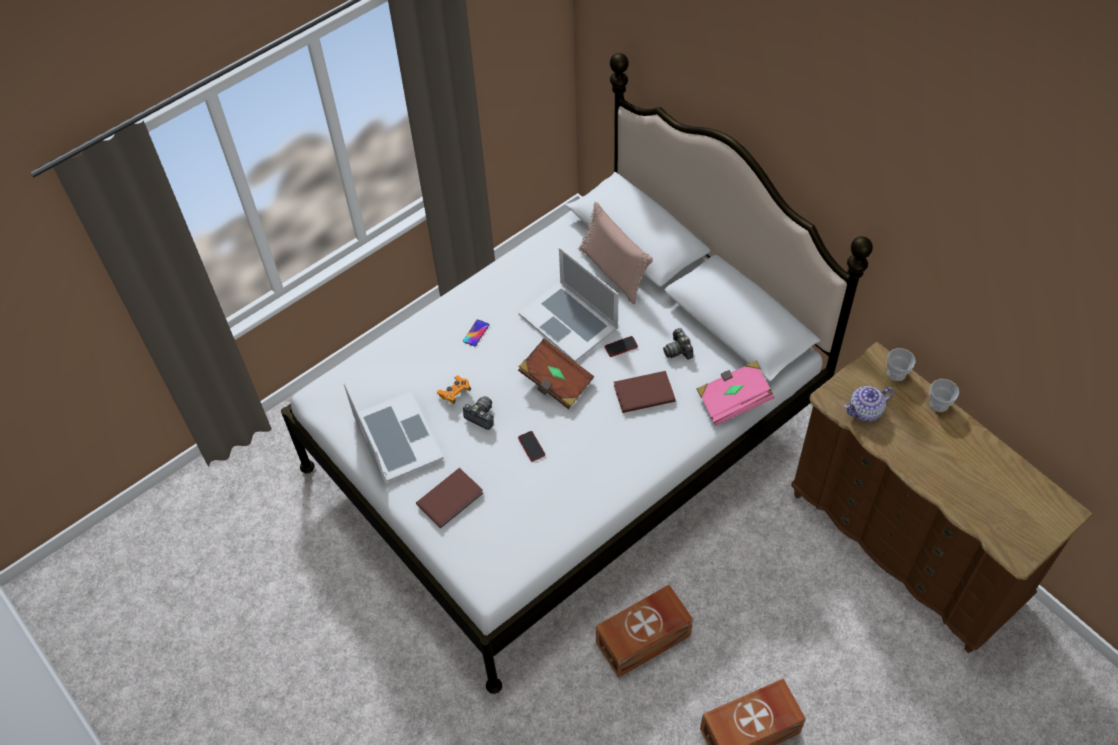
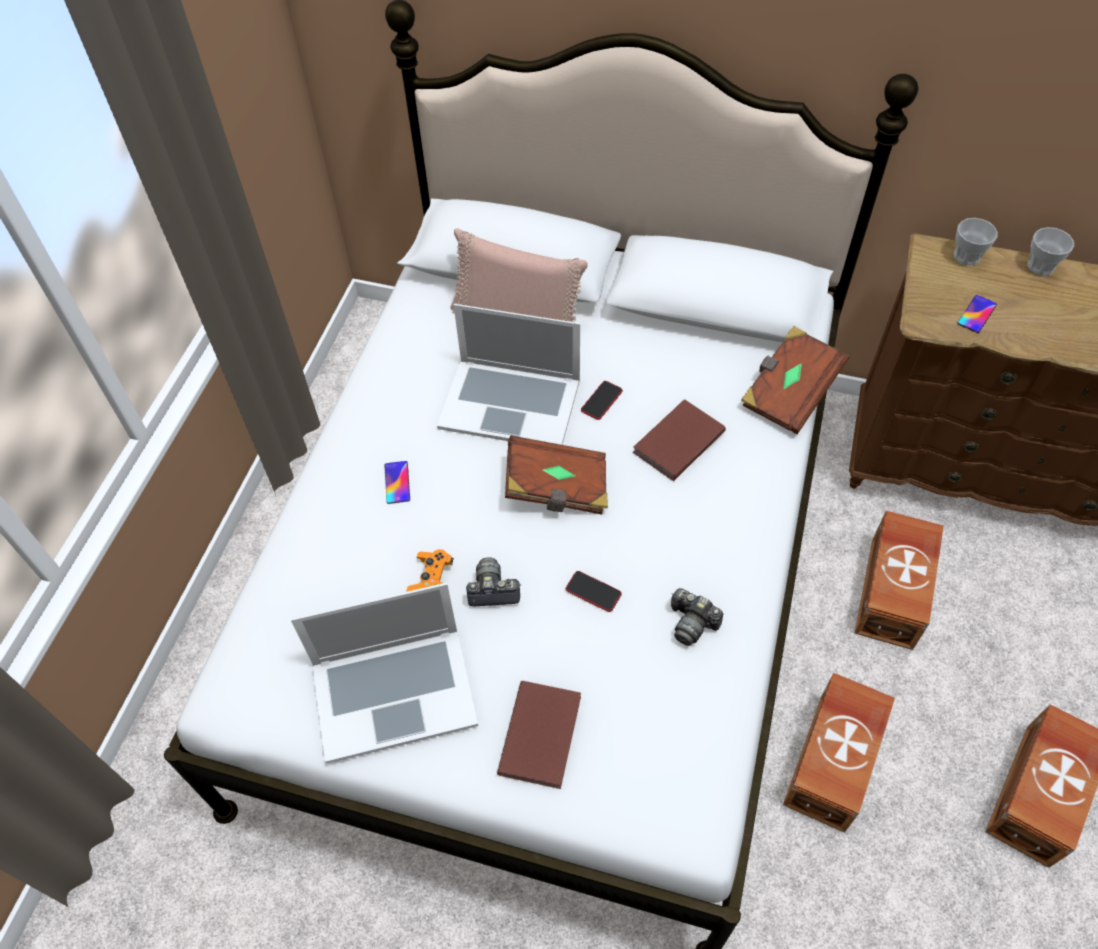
camera: 35 degrees left, 0 degrees up
(396, 437) = (393, 692): laptop -> laptop turned 135 degrees clockwise
(678, 350) = (674, 368): camera -> camera (692, 623)
(733, 400) = (789, 392): pink book -> brown book
(765, 572) = (893, 591): none -> brown storage box
(865, 411) = (976, 314): teapot -> phone

